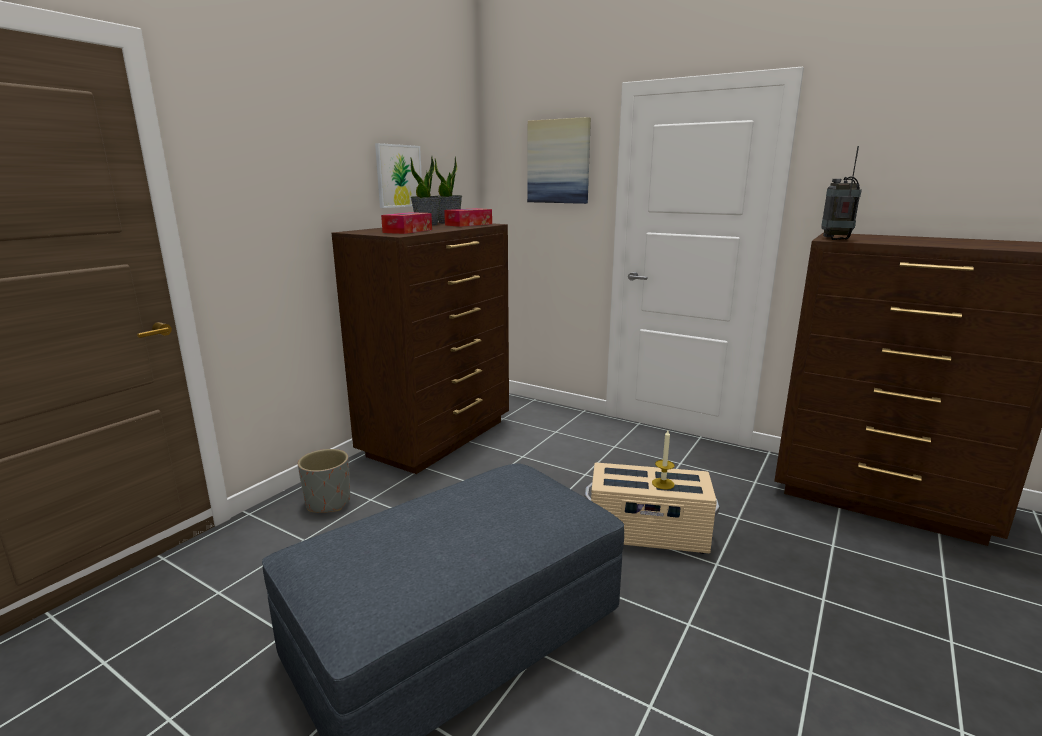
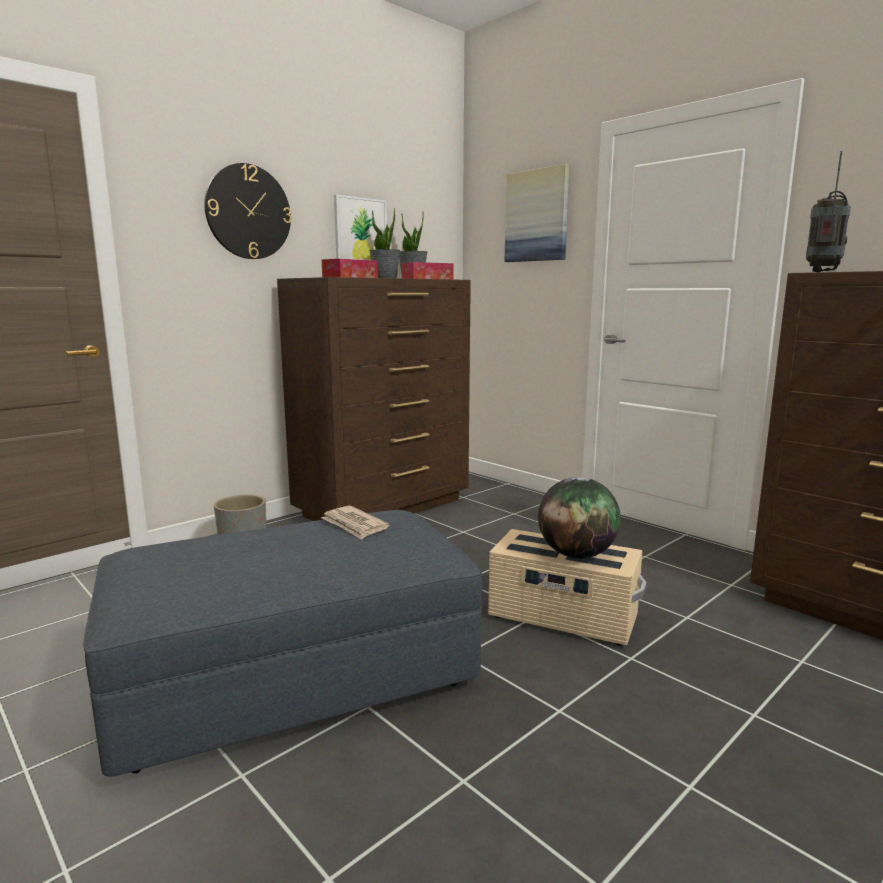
camera: 15 degrees right, 5 degrees down
(300, 167) = (248, 212): none -> wall clock
(493, 490) = (354, 525): none -> newspaper
(663, 483) = (577, 554): candle -> globe

